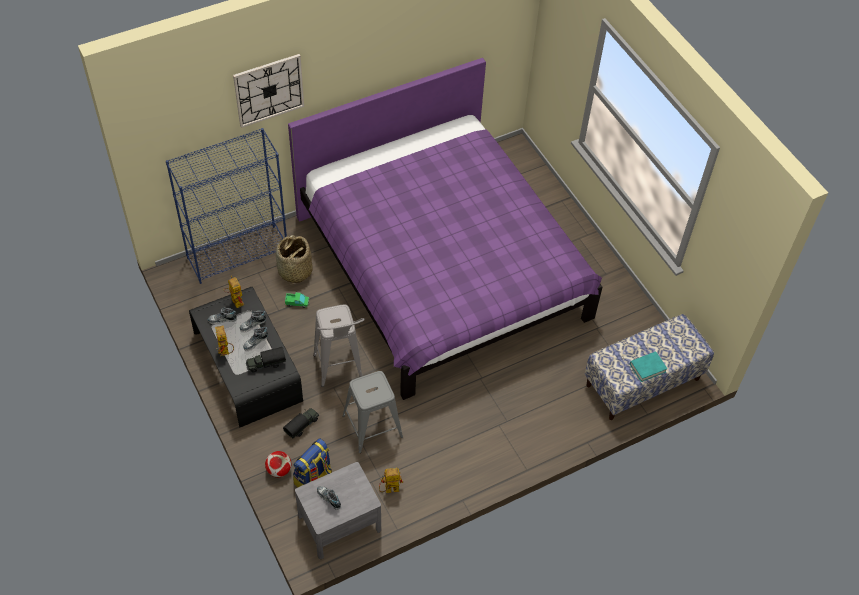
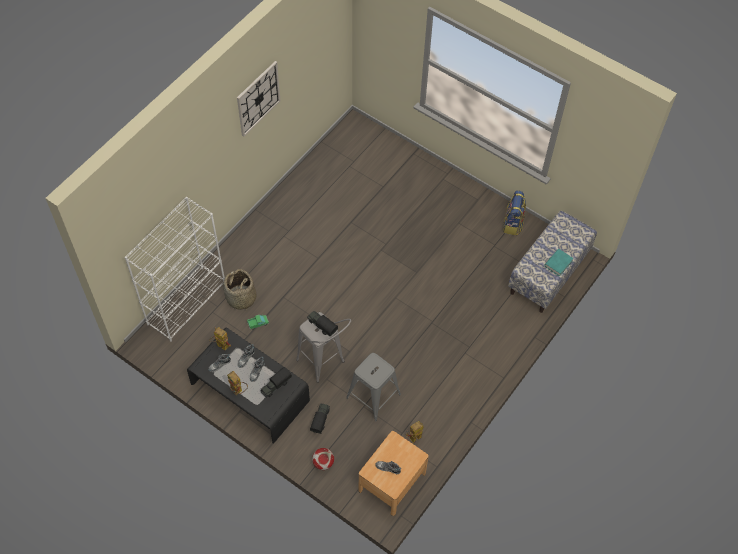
camera: 25 degrees left, 5 degrees up
(238, 254) = (187, 303): blue bookcase -> white bookcase
(269, 90) = (186, 165): wall clock -> wall clock (258, 98)
(313, 478) = (353, 457): backpack -> backpack (513, 224)
(339, 523) = (392, 482): grey nightstand -> brown nightstand
(340, 319) = (322, 326): none -> toy truck
(441, 268) = (353, 247): purple bed -> none

